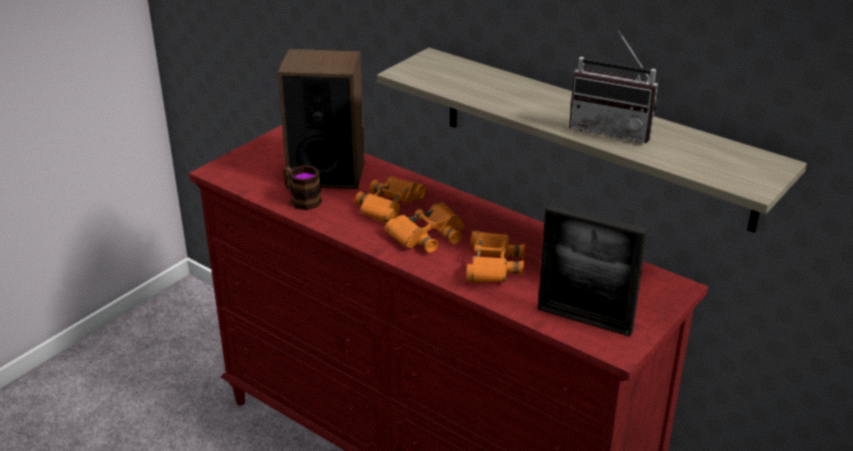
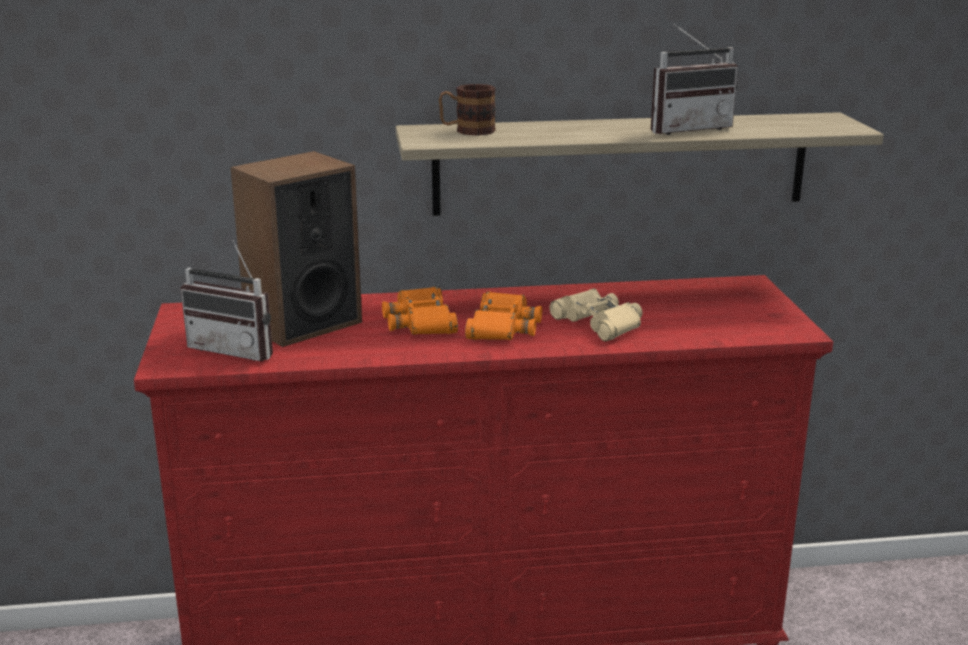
camera: 45 degrees left, 10 degrees down
(264, 176) = (237, 349): none -> radio
(301, 199) = (322, 350): mug -> mug (467, 131)
(492, 264) = (598, 323): orange binoculars -> beige binoculars
(584, 320) = (739, 326): picture frame -> none

